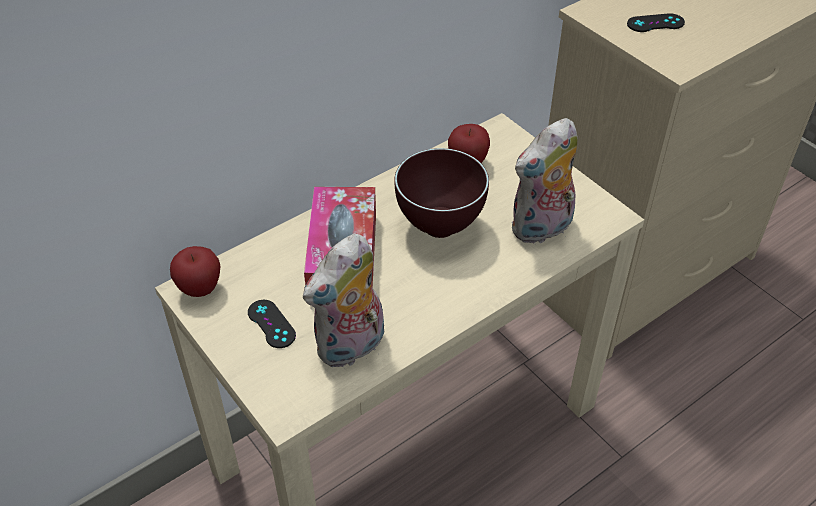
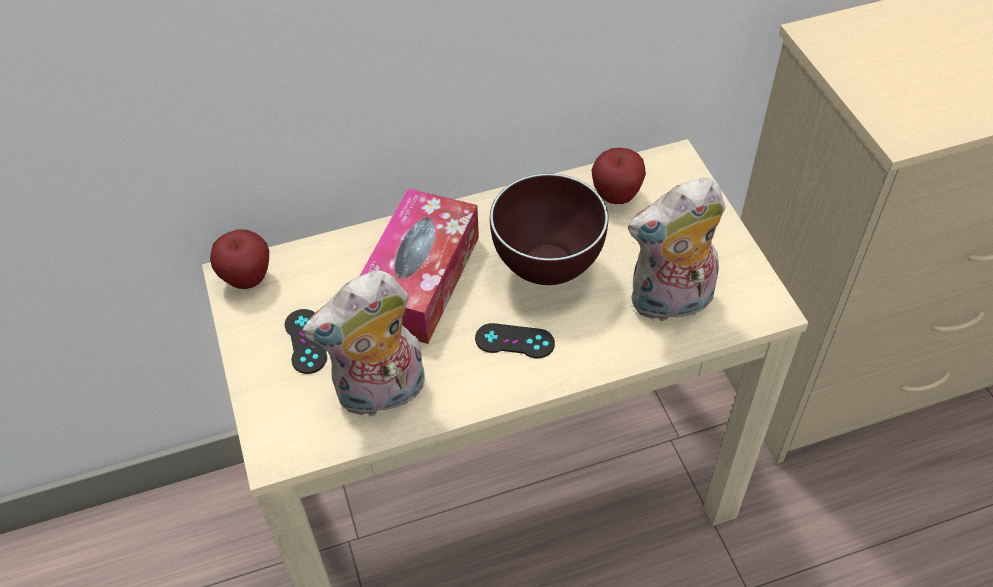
camera: 20 degrees right, 5 degrees up
(655, 23) = (901, 68): black game controller -> black game controller (514, 341)

